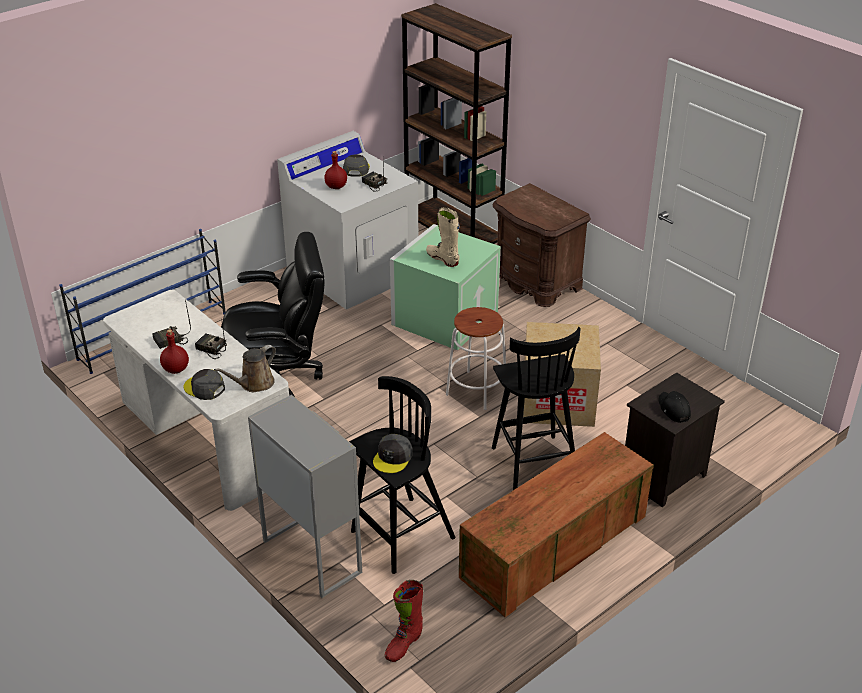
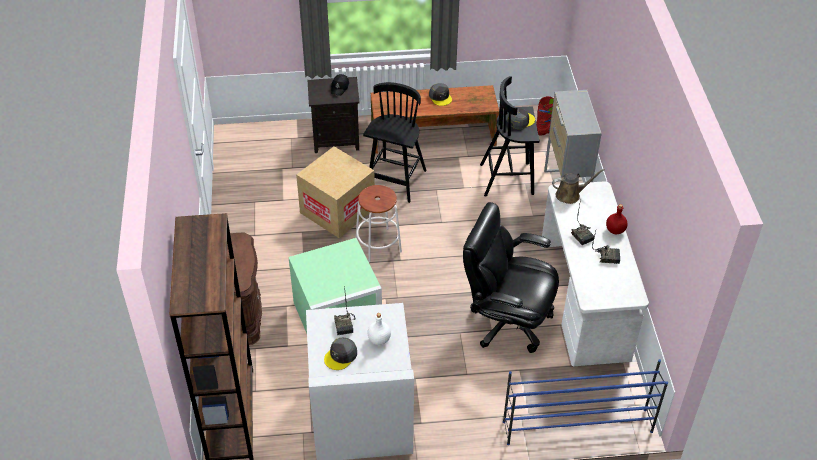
camera: 145 degrees left, 10 degrees up
(204, 388) = (604, 207): grey cap -> grey cap (440, 97)
(336, 187) = (379, 339): red bottle -> white bottle
(442, 259) = (343, 266): beige boot -> none

